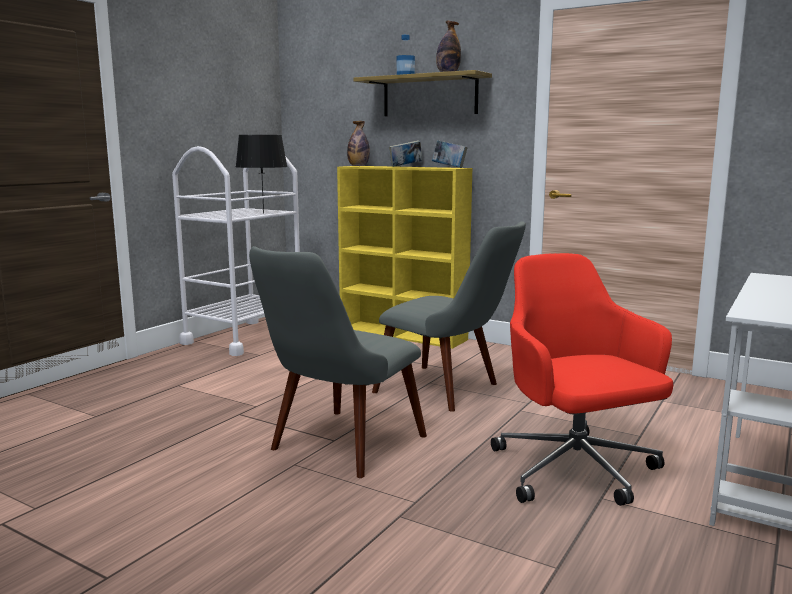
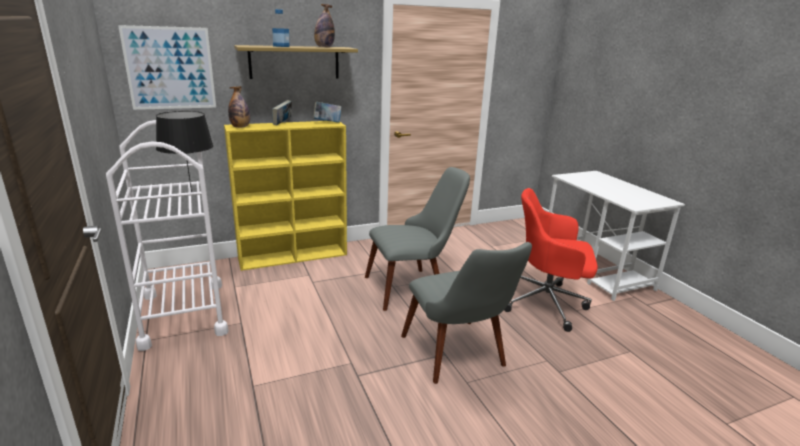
camera: 55 degrees left, 10 degrees up
(322, 107) = (170, 68): none -> picture

